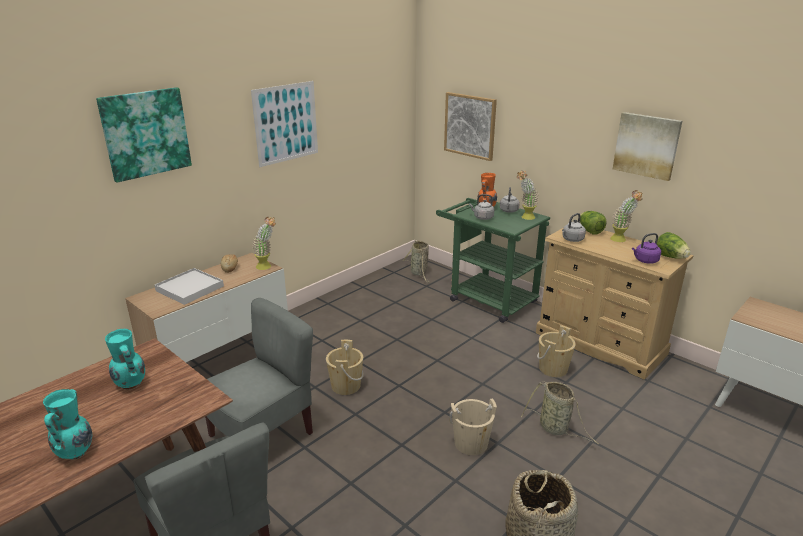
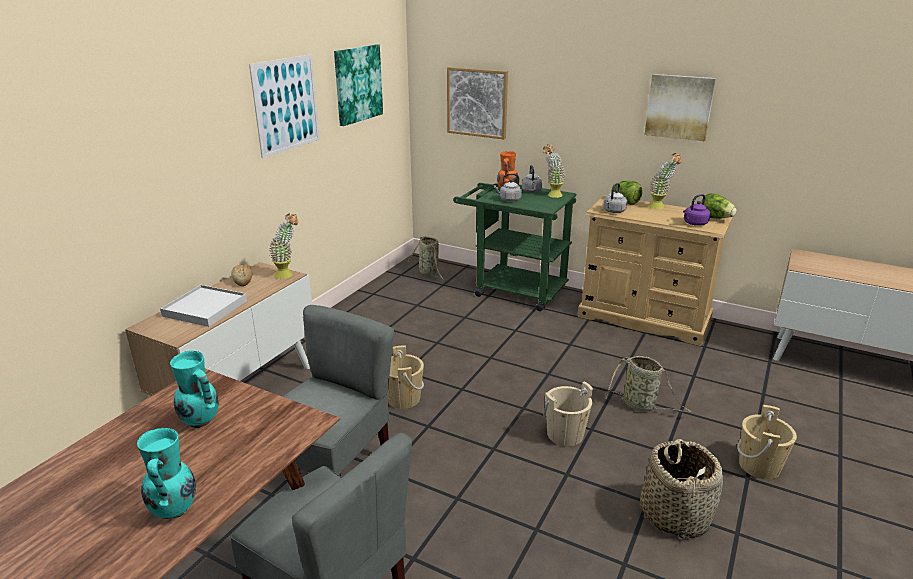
camera: 15 degrees left, 0 degrees up
(145, 133) = (137, 117): picture -> picture (357, 84)
(553, 369) = (611, 349): beige bucket -> beige bucket (759, 466)

